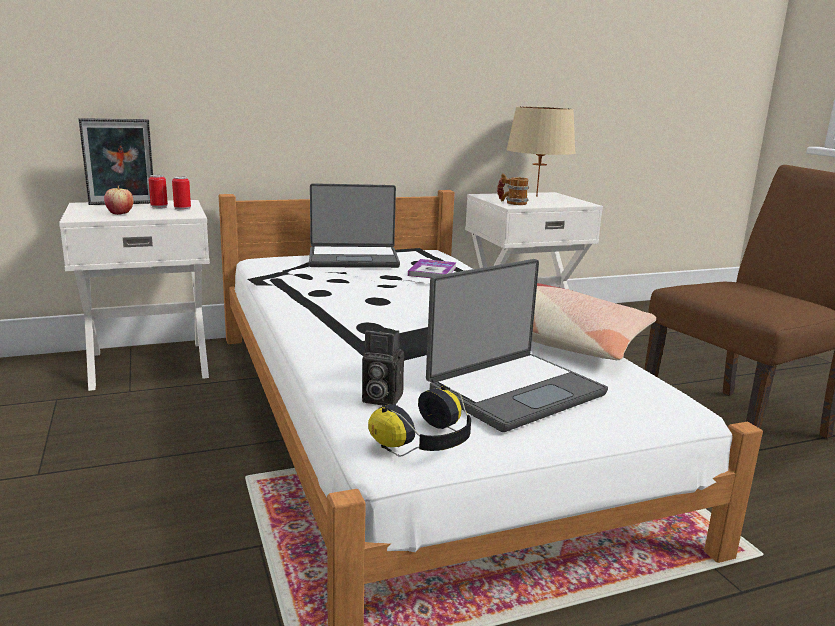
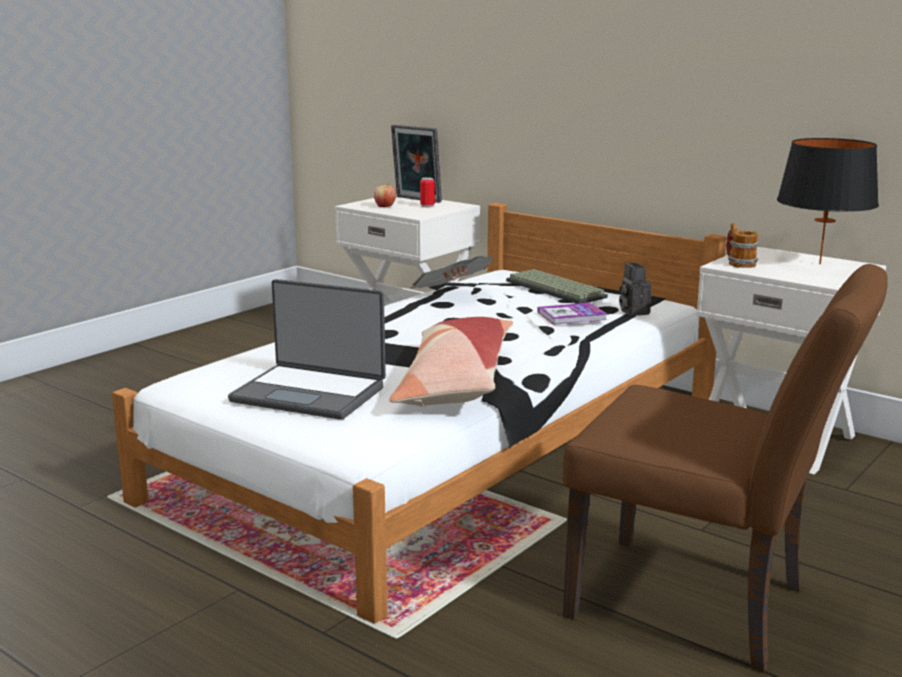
camera: 60 degrees right, 0 degrees up
(182, 209) = (434, 210): can -> none
(301, 284) = (450, 295): none -> newspaper
(353, 259) = (557, 289): laptop -> keyboard
(379, 398) = (247, 364): camera -> camera (632, 312)
(427, 443) = (193, 388): headphones -> none
(536, 196) = (819, 264): beige table lamp -> black table lamp

